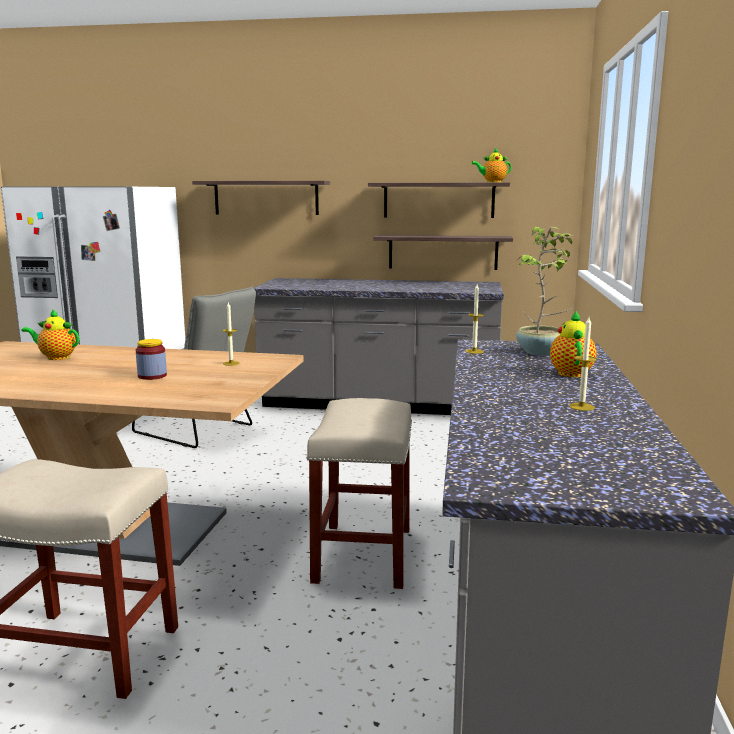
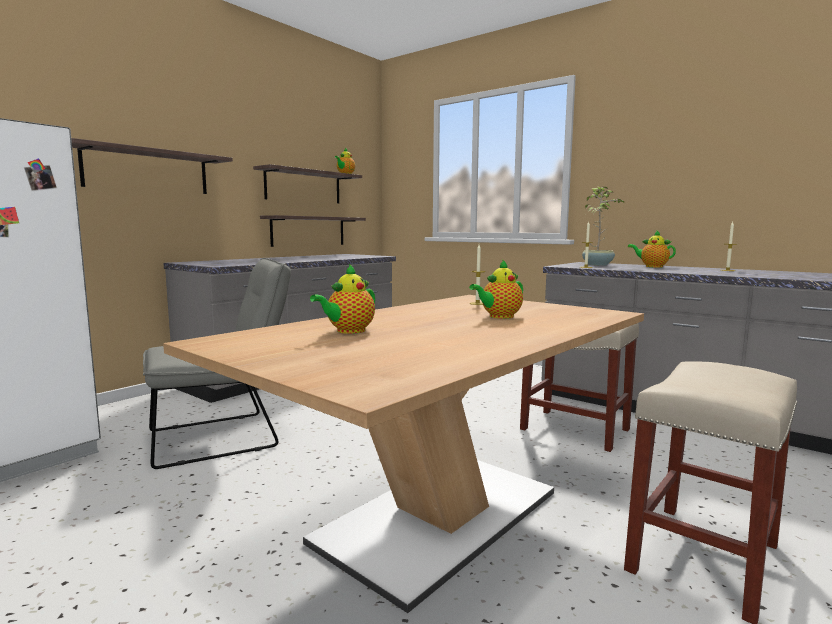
camera: 60 degrees left, 5 degrees down
(152, 376) = (499, 316): jar -> teapot

